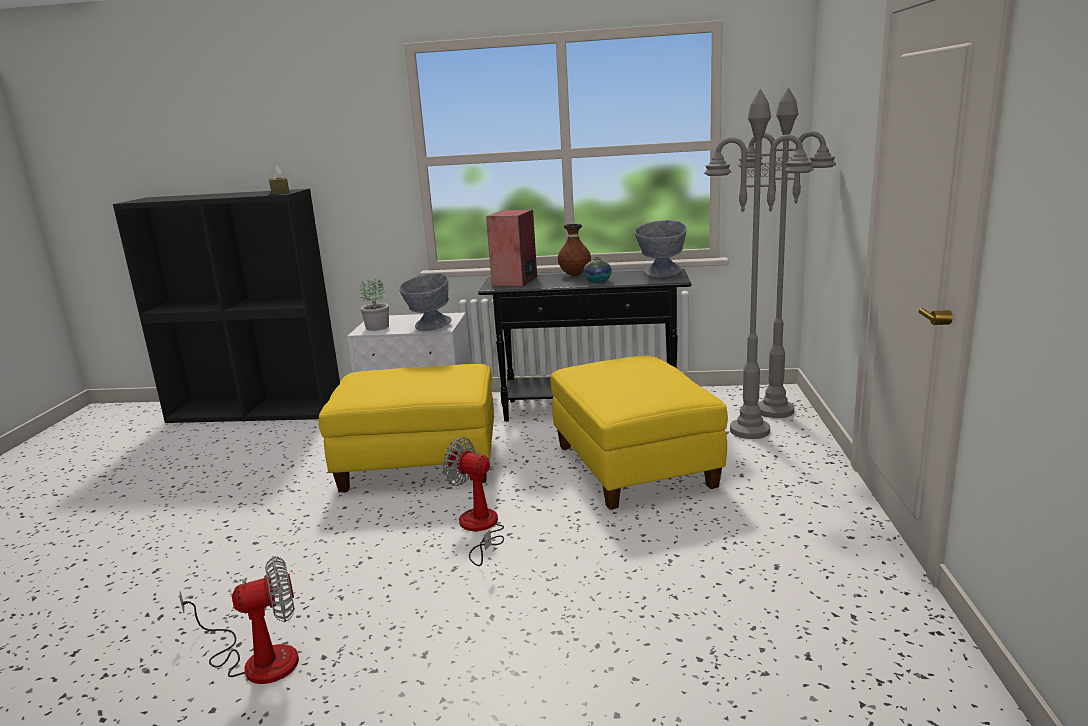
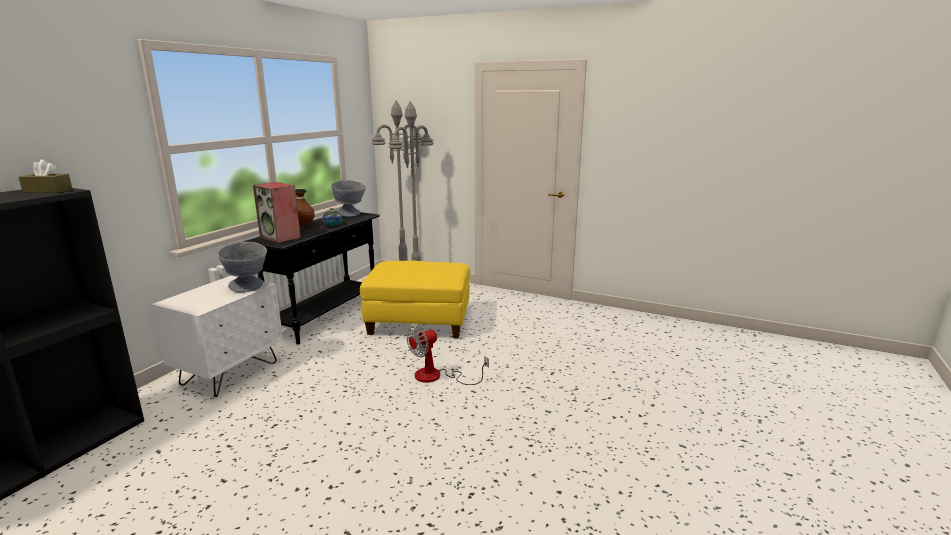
camera: 70 degrees left, 0 degrees up
(258, 659) = (518, 472): fan -> none
(377, 327) = (201, 303): potted plant -> none
(418, 465) = (319, 385): yellow ottoman -> none

